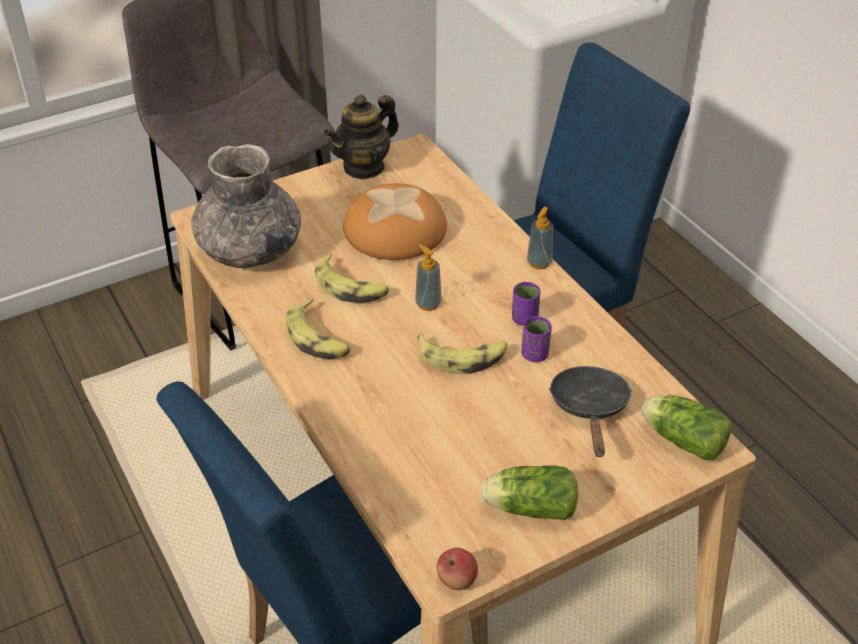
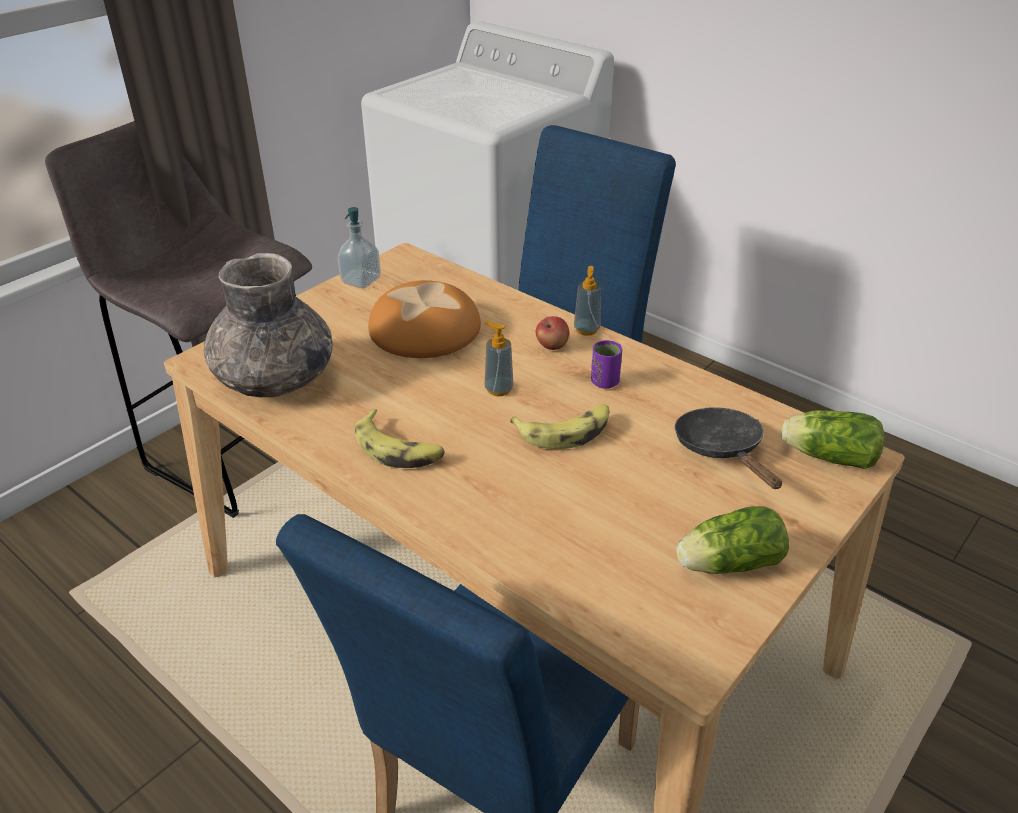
camera: 20 degrees left, 5 degrees down
(351, 287) = (407, 391): banana -> none
(364, 167) = (361, 280): teapot -> soap dispenser
(457, 580) = (702, 666): apple -> apple (552, 346)
(534, 354) = (635, 412): purple cup -> none

